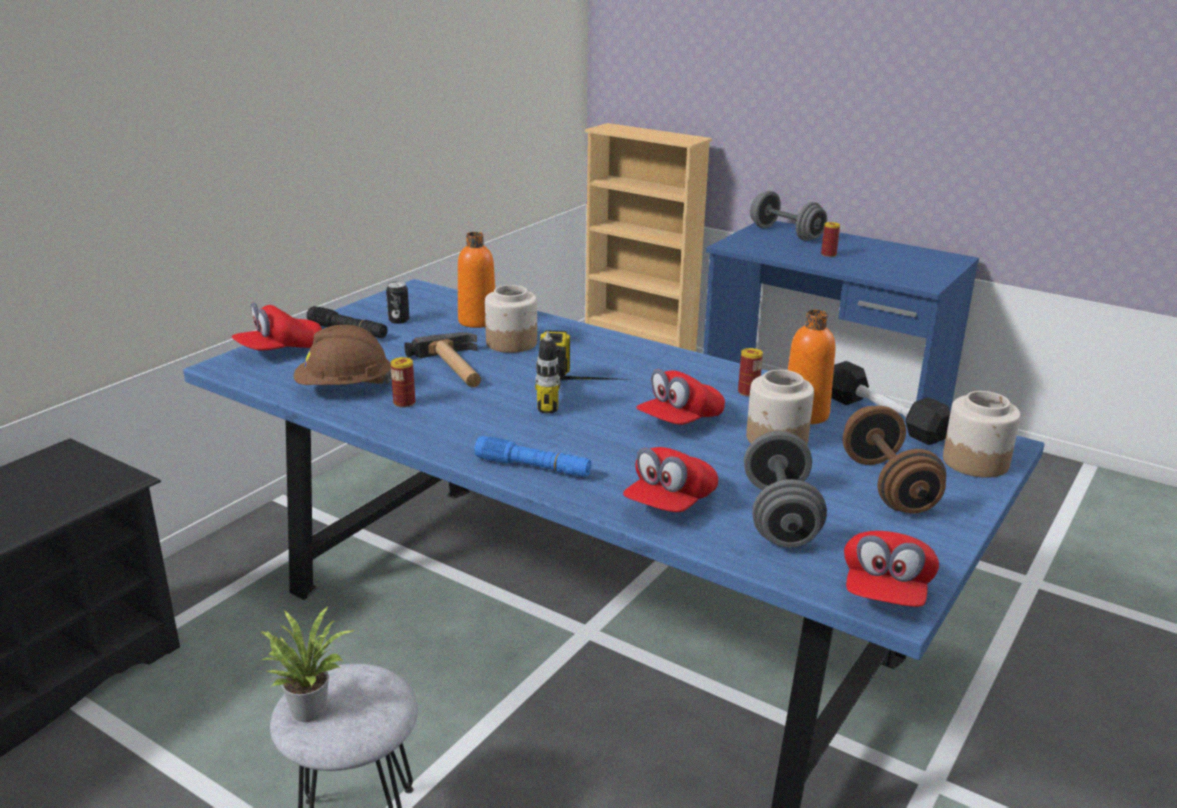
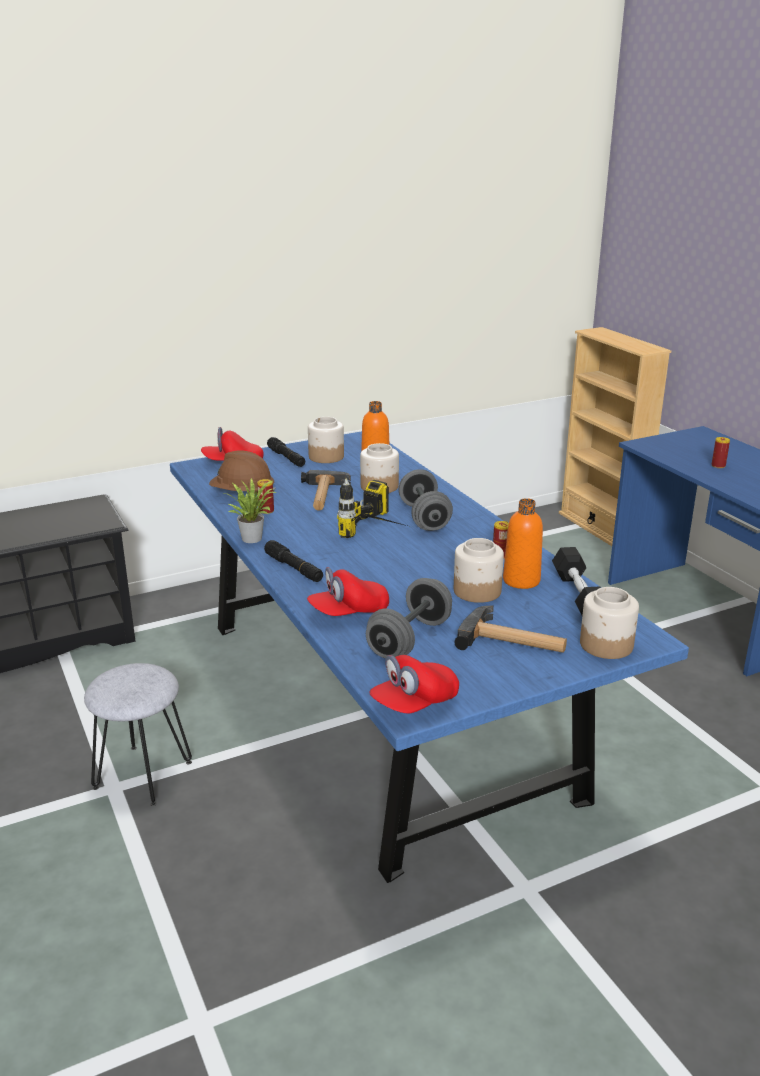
camera: 30 degrees right, 0 degrees up
(309, 707) = (111, 679): potted plant -> potted plant (253, 537)
(399, 320) = (326, 457): can -> jar
(533, 467) = (294, 568): blue flashlight -> black flashlight
(680, 421) = (424, 563): red cap -> none
(786, 233) = (705, 442): grey dumbbell -> grey dumbbell (424, 517)
(887, 486) = (513, 642): brown dumbbell -> hammer

